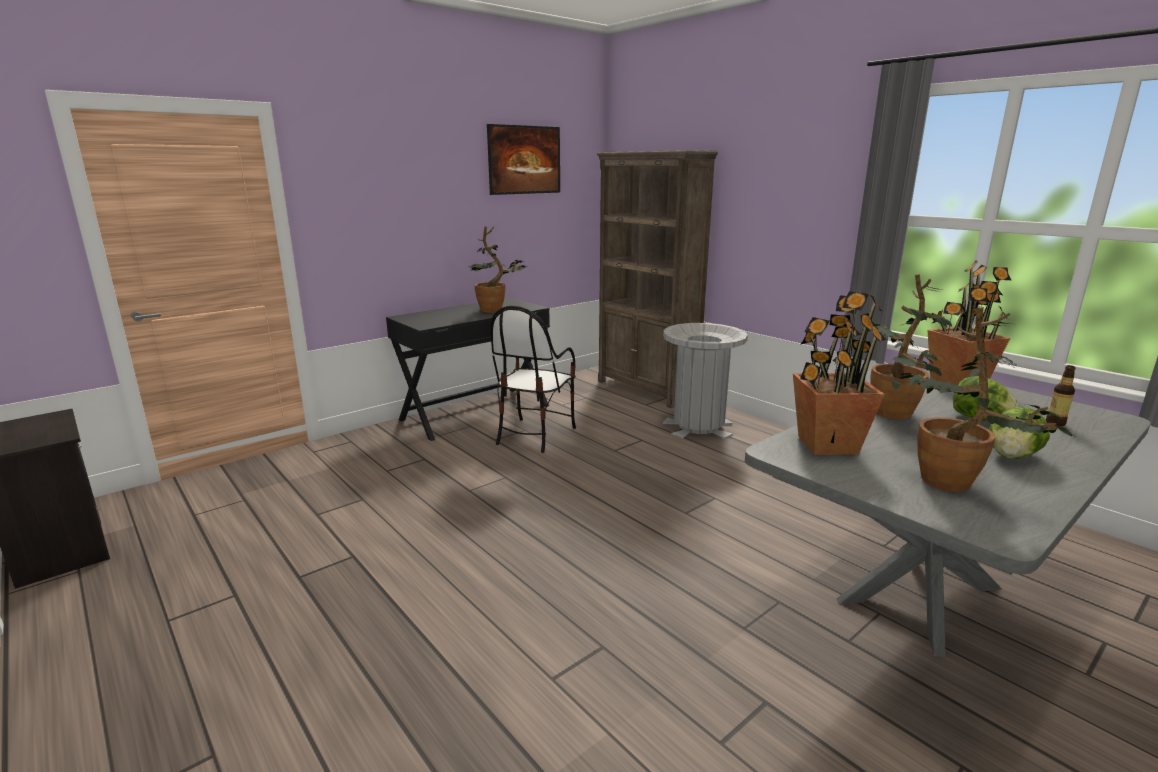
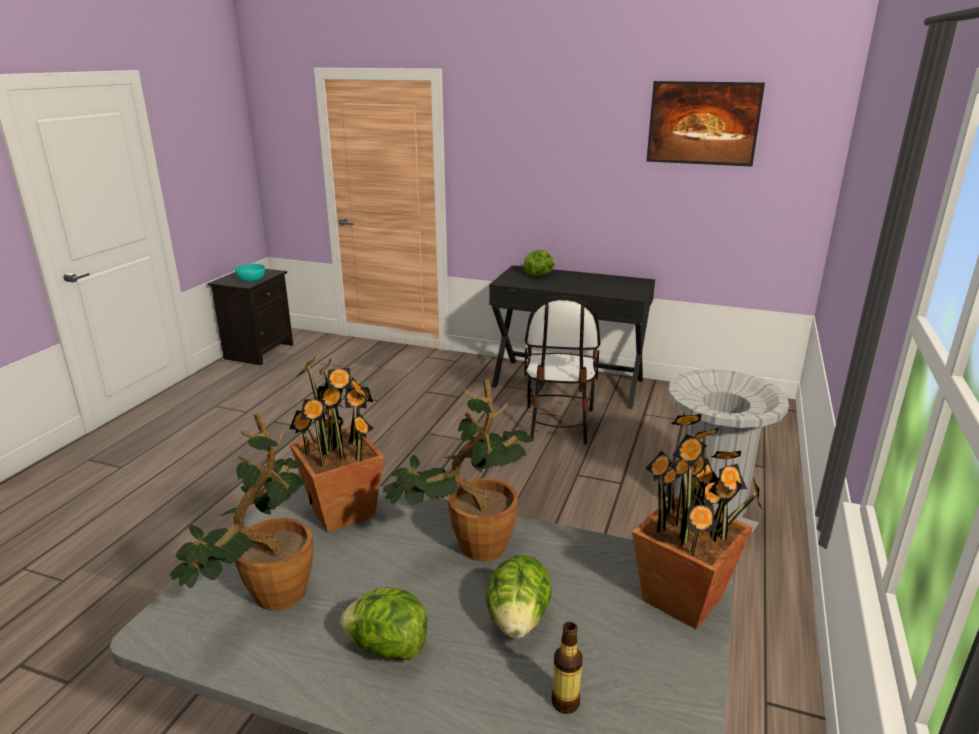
camera: 60 degrees right, 5 degrees up
(48, 432) = (252, 280): none -> turquoise bowl
(433, 315) = (539, 275): none -> lettuce
(496, 310) = (597, 287): potted plant -> none
(534, 435) = (558, 424): chair -> chair turned 75 degrees counterclockwise
(646, 390) = (764, 447): brown bookcase -> none

